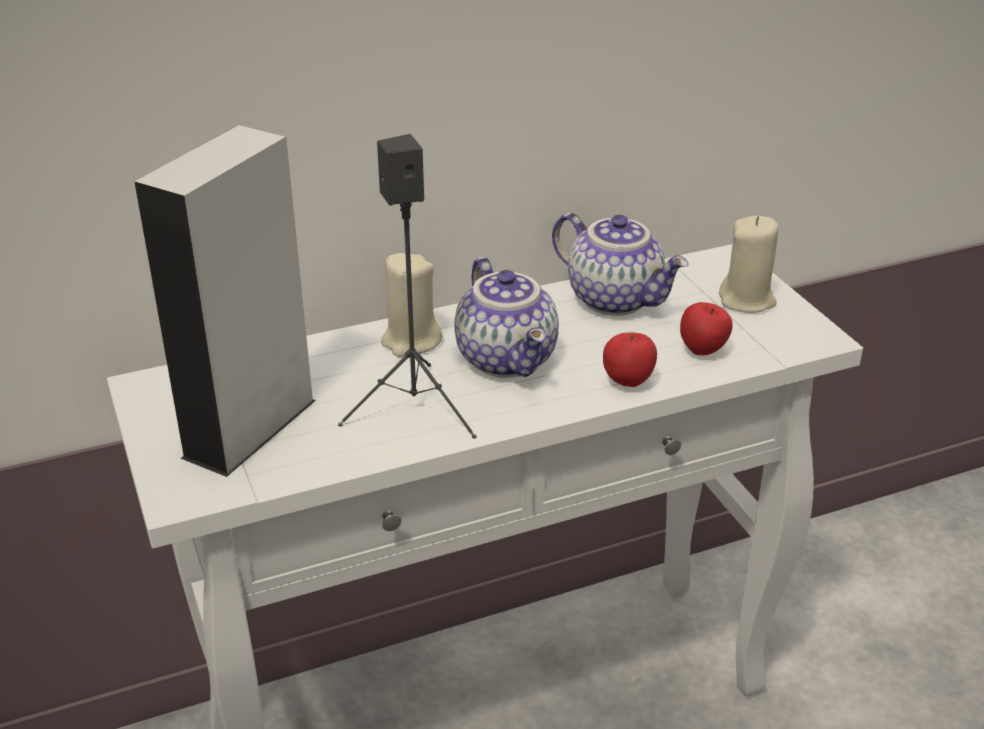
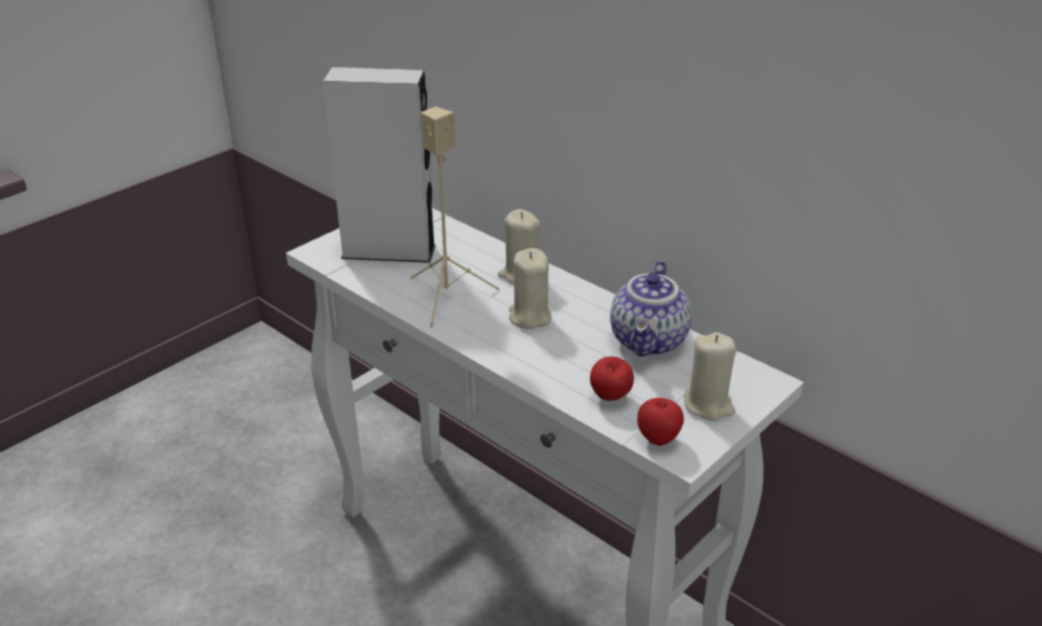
camera: 65 degrees right, 0 degrees up
(414, 407) = (448, 297): black speaker -> beige speaker
(509, 359) = (529, 317): teapot -> beige candle
(627, 382) = (540, 372): apple -> apple (658, 439)

